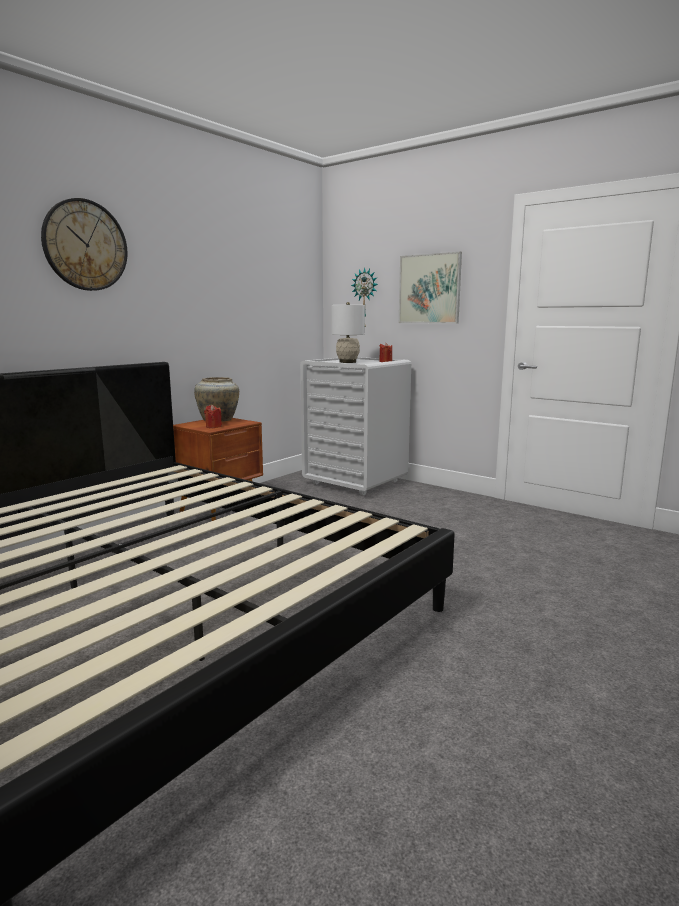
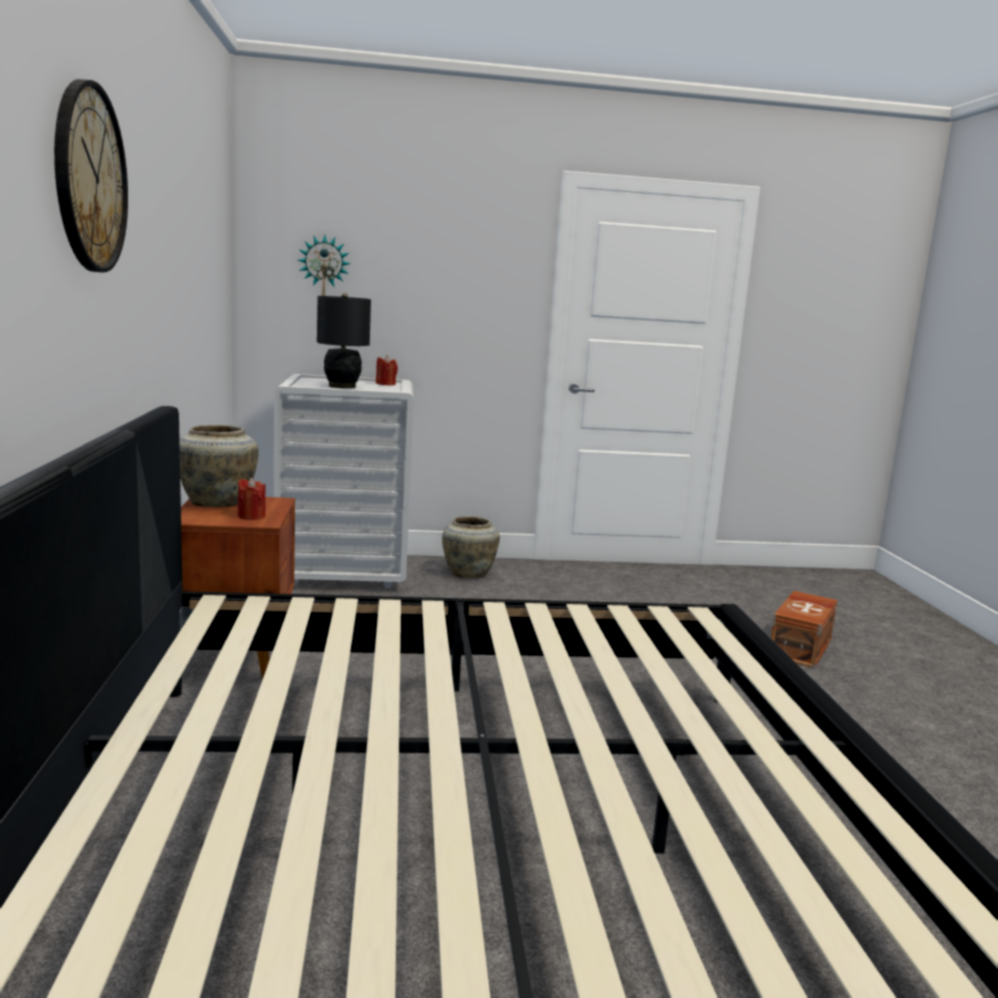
camera: 45 degrees left, 0 degrees up
(348, 362) = (342, 386): white table lamp -> black table lamp
(429, 289) = (438, 279): picture -> none
(429, 497) = (469, 573): none -> beige vase
(601, 602) = (802, 647): none -> brown storage box

